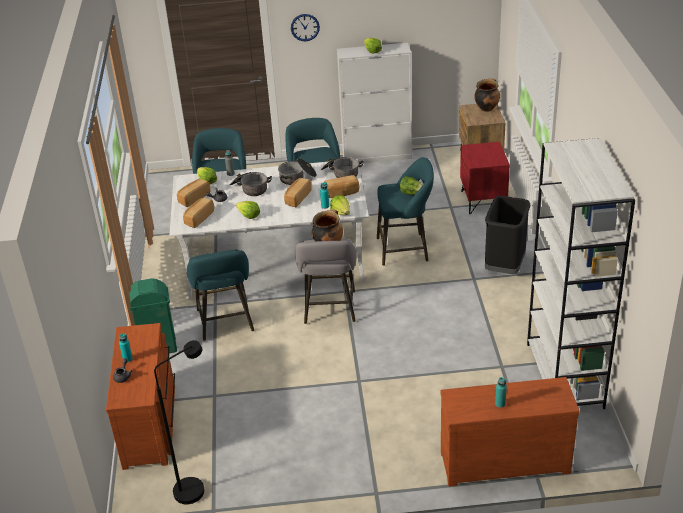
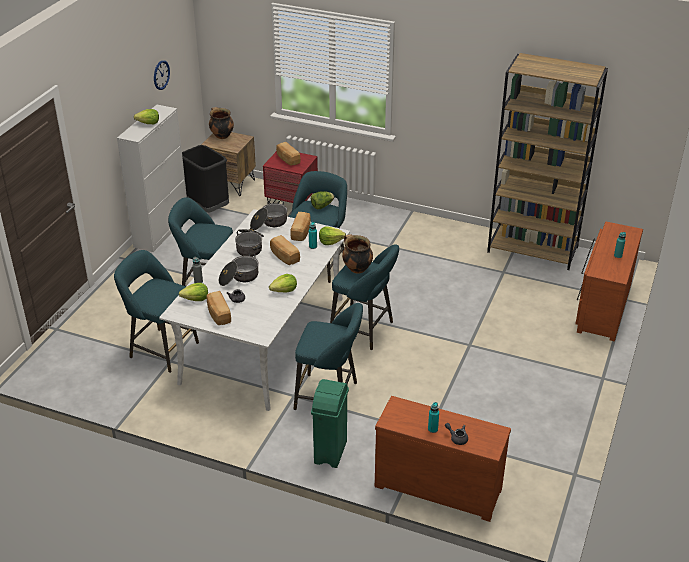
camera: 65 degrees left, 0 degrees up
(195, 486) = (539, 477): black floor lamp -> none
(198, 218) = (258, 321): bread -> bread (287, 159)
(305, 27) = (91, 128): wall clock -> wall clock (161, 75)
(329, 310) = (364, 330): grey stool -> turquoise stool
(505, 267) = (388, 227): black trash can -> black trash can (208, 208)
(565, 376) = (533, 249): white bookcase -> brown bookcase

